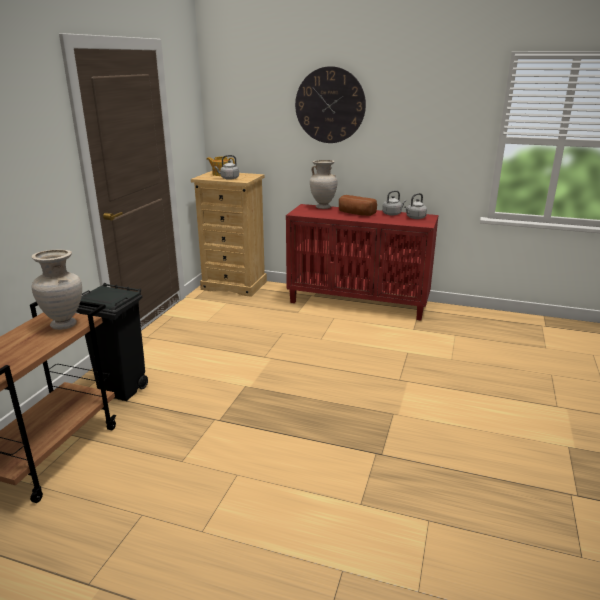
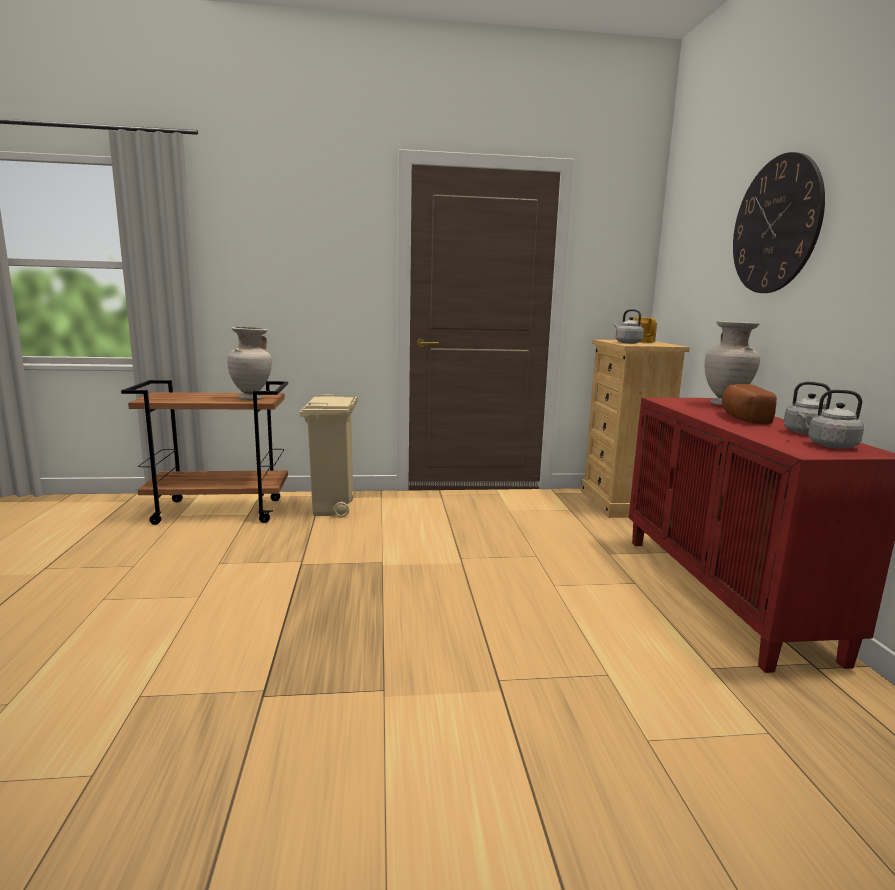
camera: 65 degrees right, 10 degrees down
(123, 390) = (332, 510): black trash can -> beige trash can

